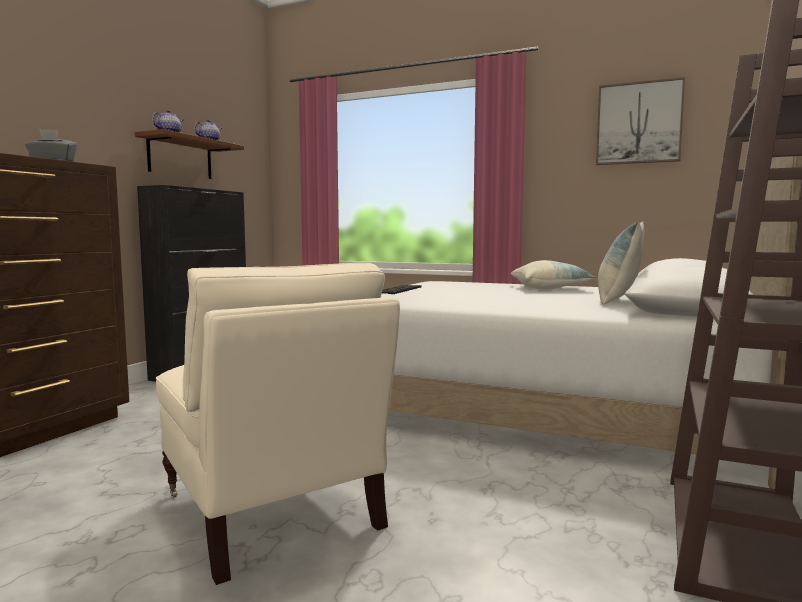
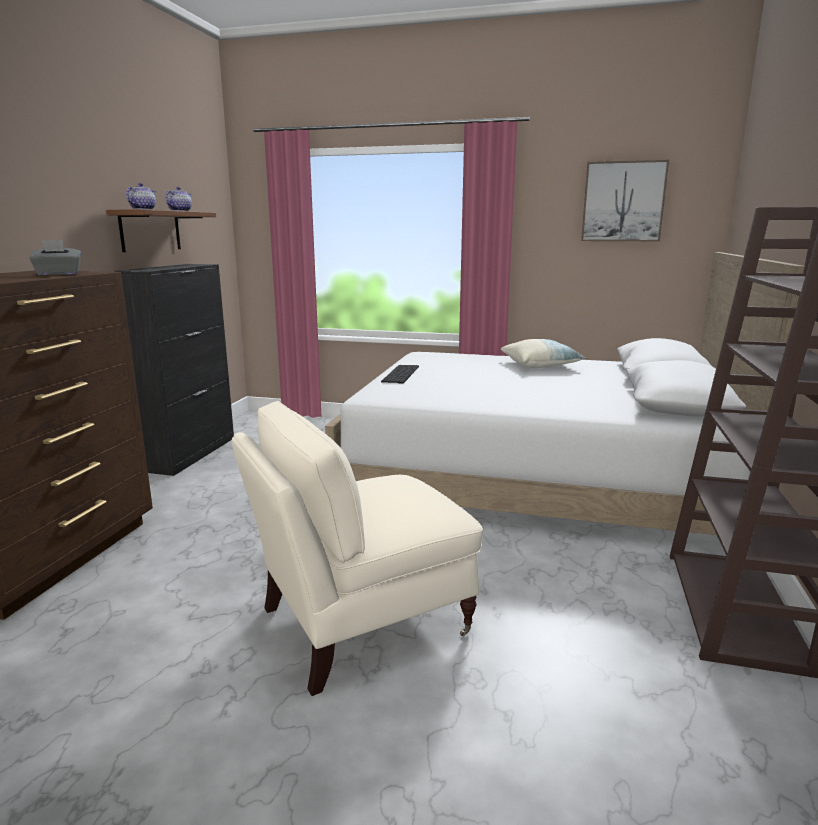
camera: 10 degrees left, 10 degrees up
(271, 513) = (359, 622): beige armchair -> beige armchair turned 105 degrees clockwise
(618, 301) = (614, 390): pillow -> none

